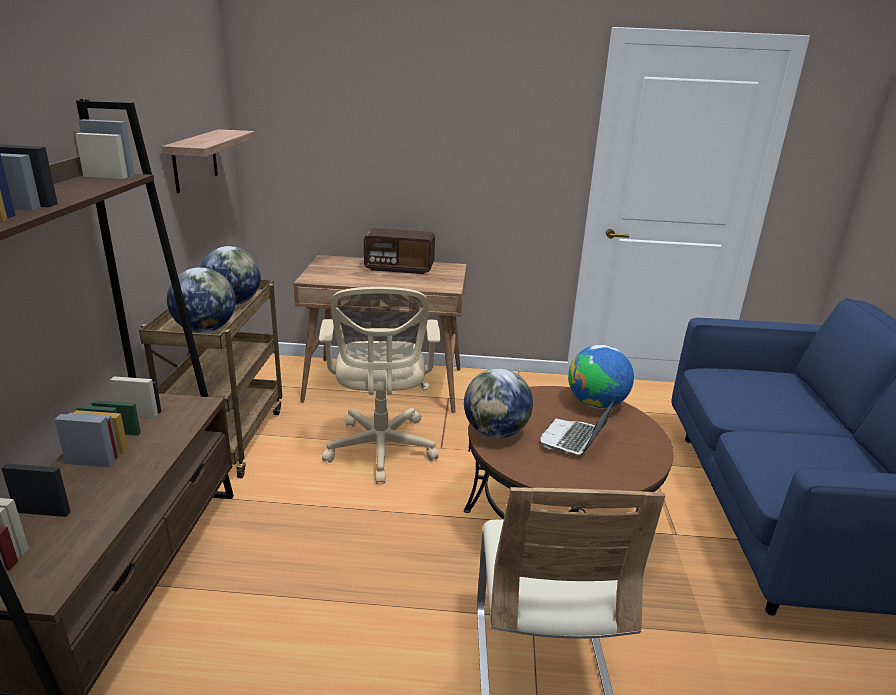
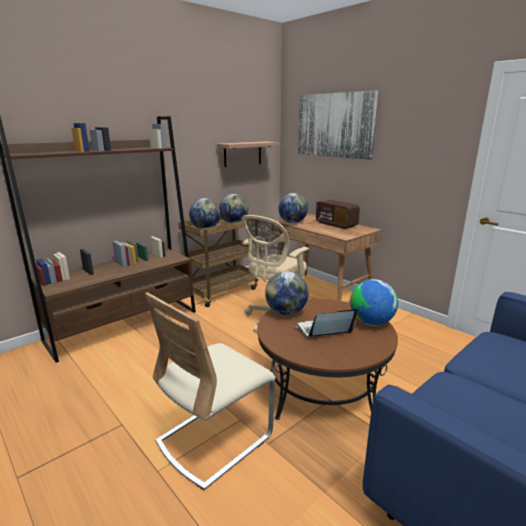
camera: 45 degrees right, 5 degrees down
(333, 279) = (292, 222): none -> globe
(360, 100) = (335, 125): none -> picture

